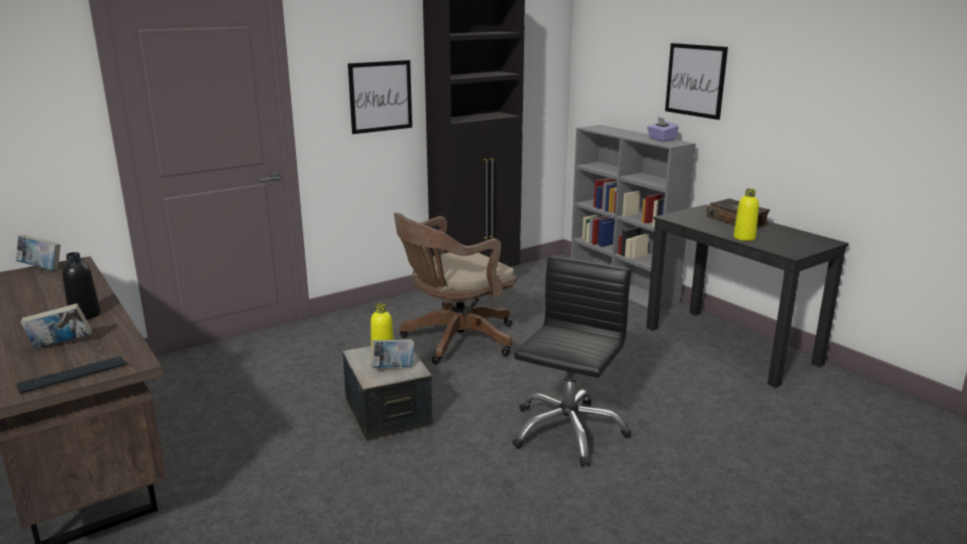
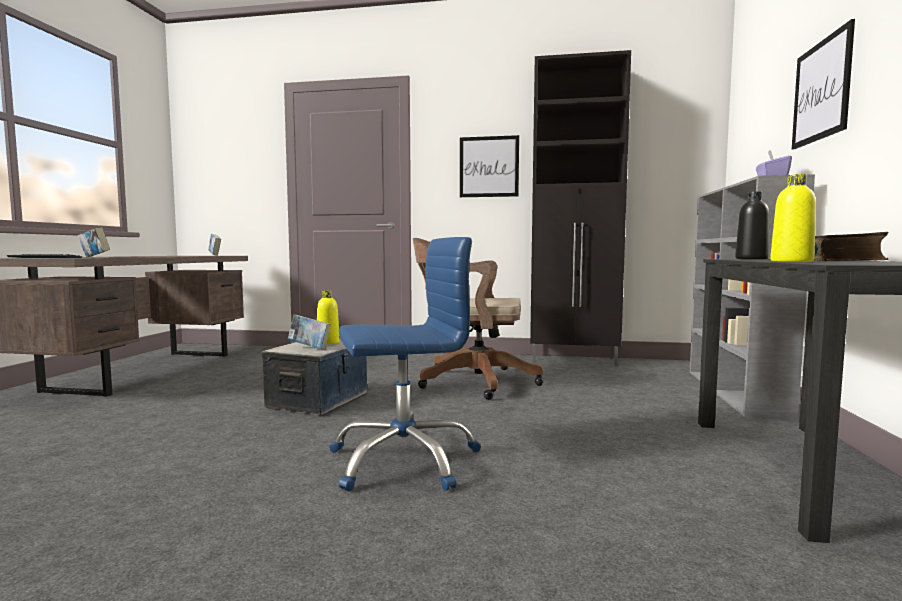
camera: 45 degrees right, 15 degrees down
(85, 315) = (150, 256): black bottle -> black bottle (751, 259)
(567, 431) = (404, 459): black office chair -> blue office chair

